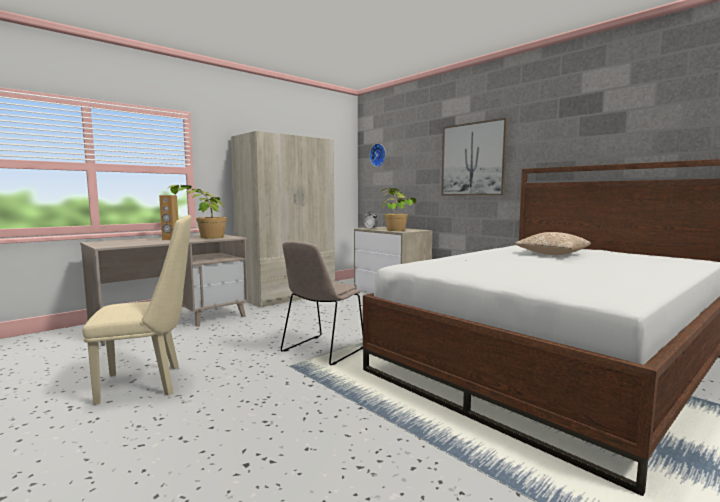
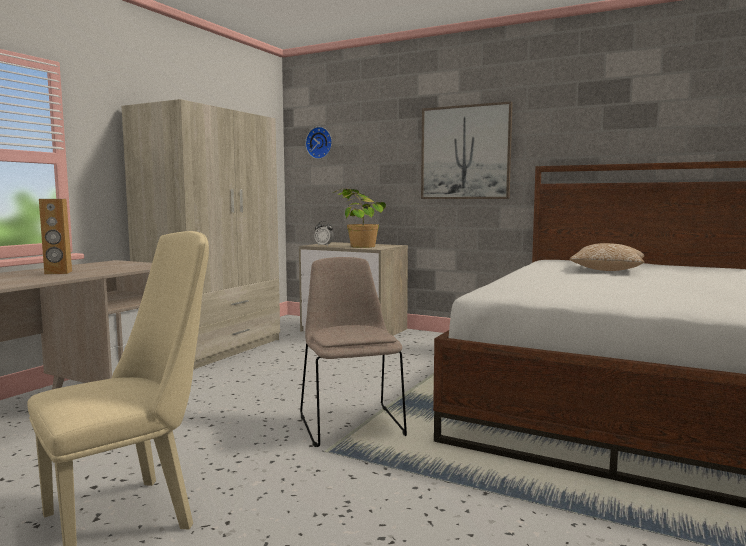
camera: 20 degrees left, 0 degrees up
(202, 237) = (103, 266): potted plant -> none
(321, 351) = (351, 424): beige chair -> beige chair turned 150 degrees clockwise

